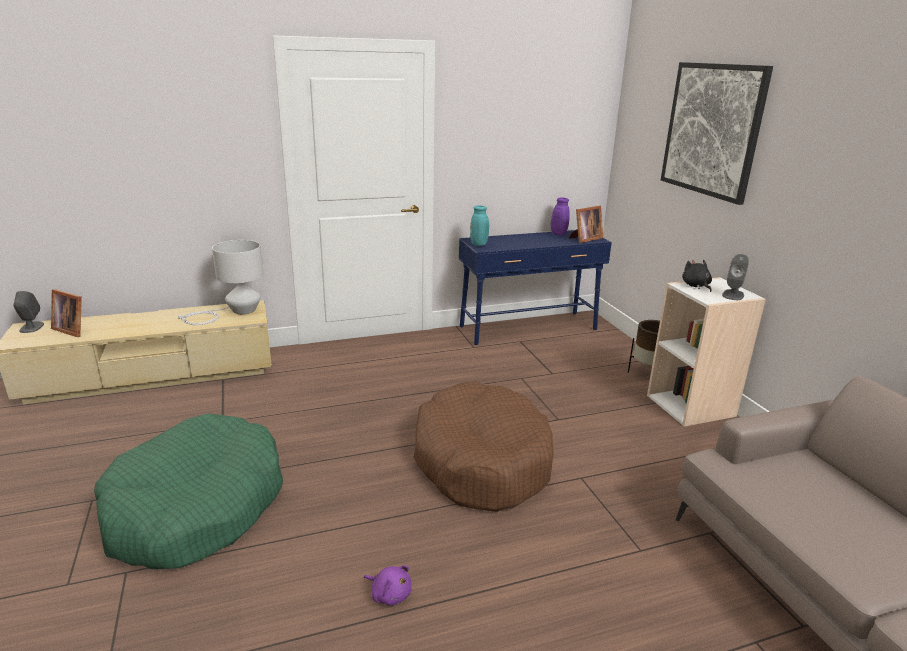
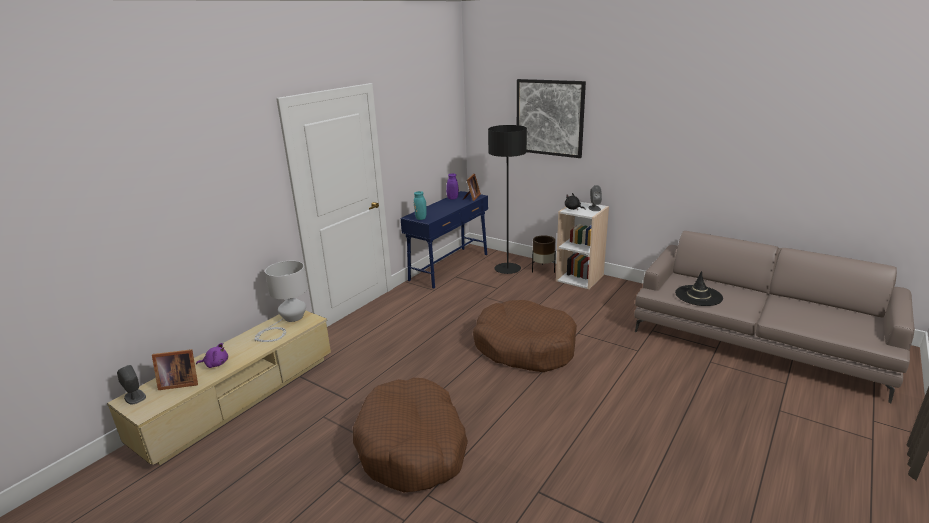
camera: 35 degrees left, 0 degrees up
(196, 507) = (412, 446): green dog bed -> brown dog bed
(389, 594) = (569, 423): purple plush toy -> purple plush toy (216, 364)
(598, 356) = (507, 269): none -> black floor lamp
(801, 506) = (698, 296): none -> black hat

